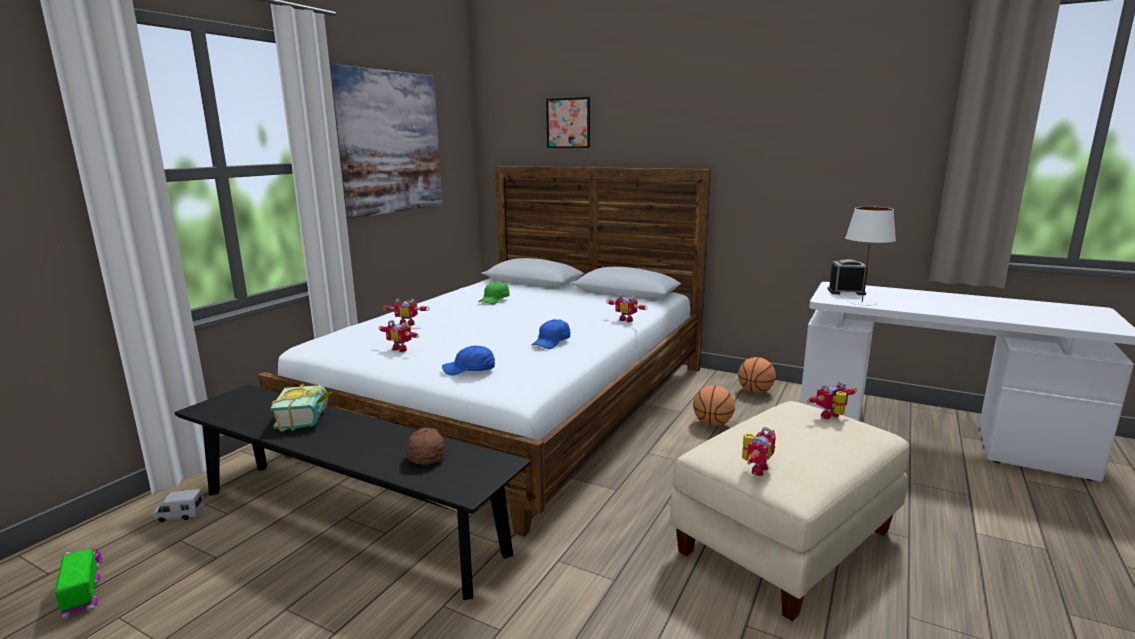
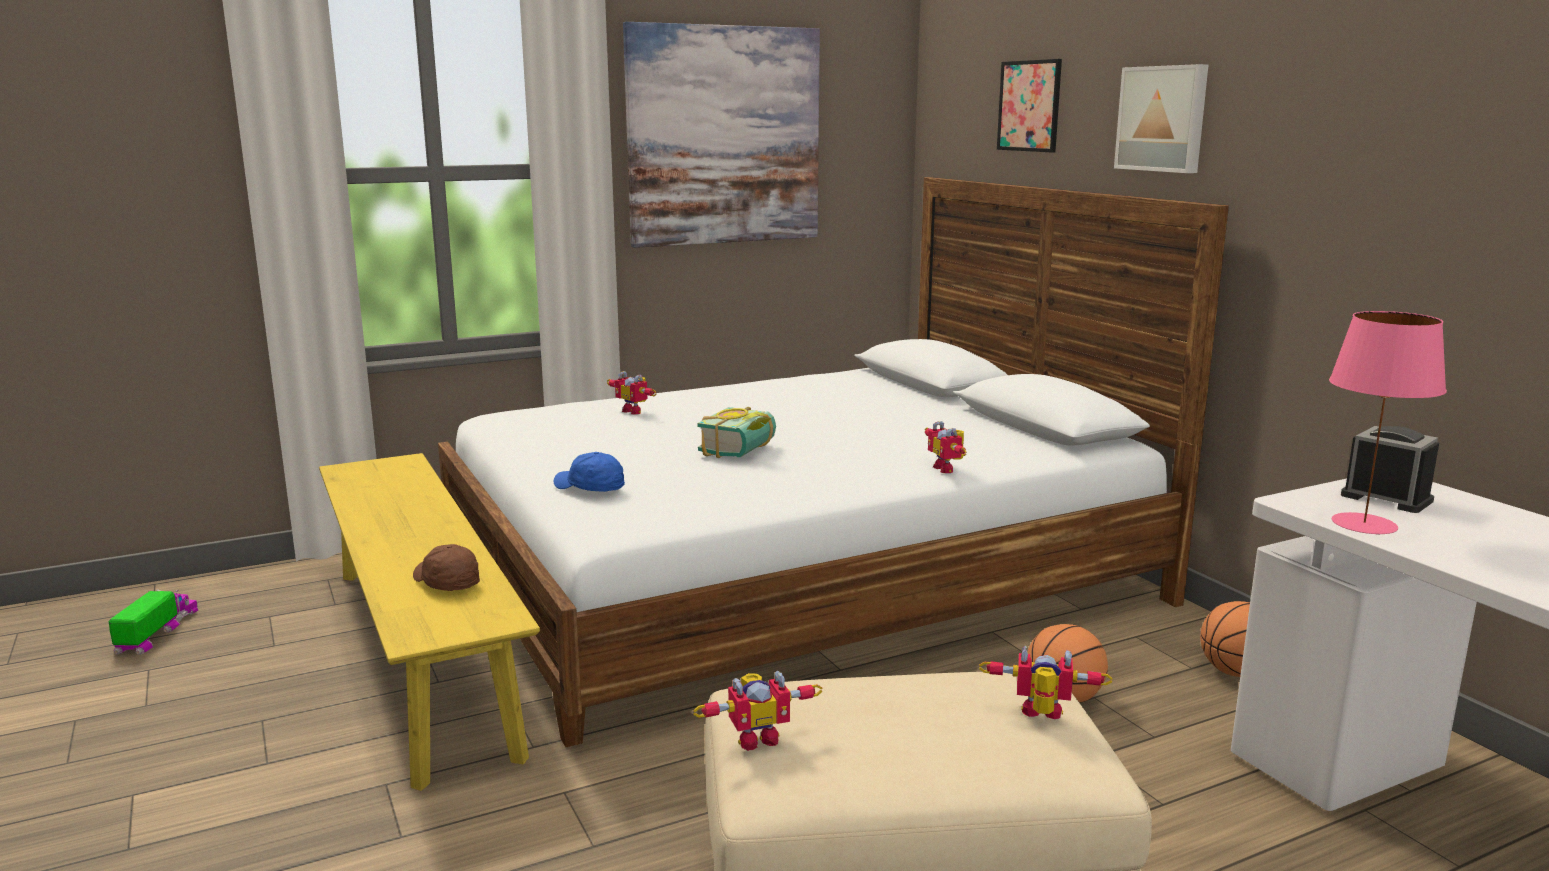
camera: 35 degrees right, 0 degrees up
(179, 515) = (298, 591): toy truck -> none
(309, 419) = (411, 507): book -> book (744, 451)
(348, 521) = (421, 654): black bench -> yellow bench
(402, 348) = (572, 442): toy robot -> none
(425, 455) = (446, 583): brown cap -> brown cap turned 60 degrees counterclockwise
(495, 300) = (811, 400): green cap -> none
(552, 342) = (765, 477): blue cap -> none
(662, 127) = (1163, 118): none -> picture
(862, 302) = (1365, 524): white table lamp -> pink table lamp

